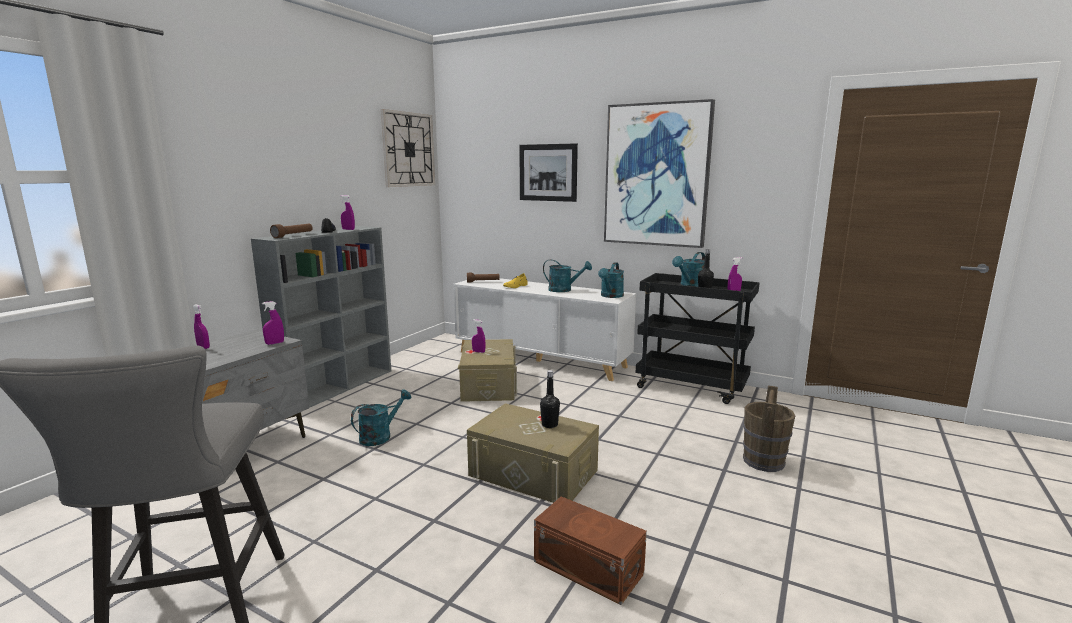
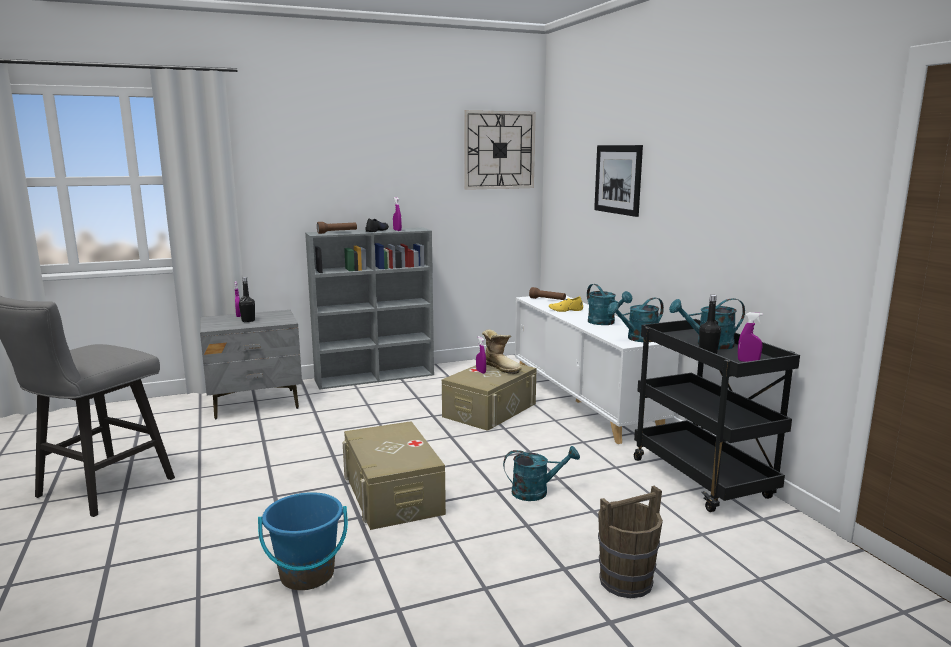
camera: 40 degrees right, 0 degrees up
(274, 343) = (278, 322): purple spray bottle -> none
(380, 436) = (341, 424): turquoise watering can -> turquoise watering can (536, 492)
(488, 345) = (501, 367): none -> boot
(549, 424) = (407, 450): black bottle -> black bottle (248, 321)
(587, 566) = (307, 575): brown storage box -> blue bucket
(656, 175) = (709, 189): picture -> none

